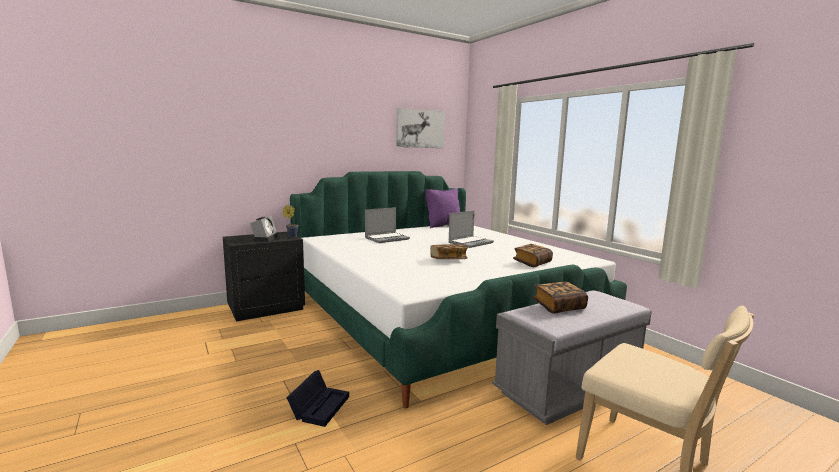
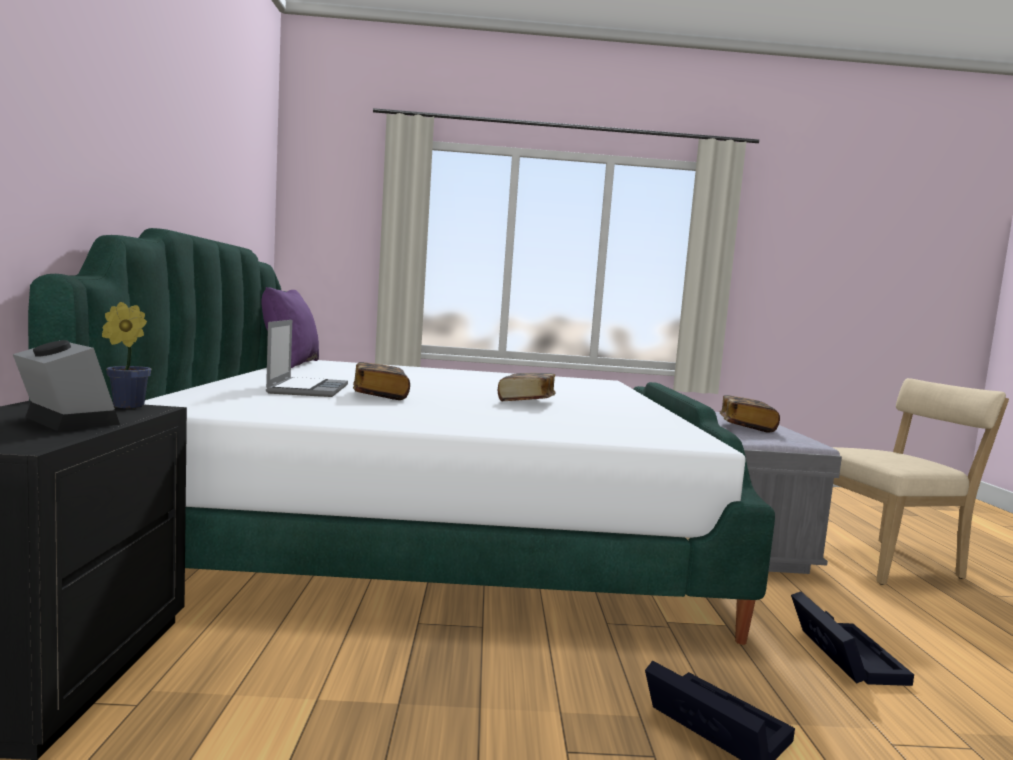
camera: 60 degrees left, 5 degrees down
(420, 129) = (235, 156): picture -> none
(428, 440) = (842, 654): none -> black storage box
(470, 242) = (439, 380): laptop -> none
(532, 263) = (591, 391): book -> book (380, 395)

